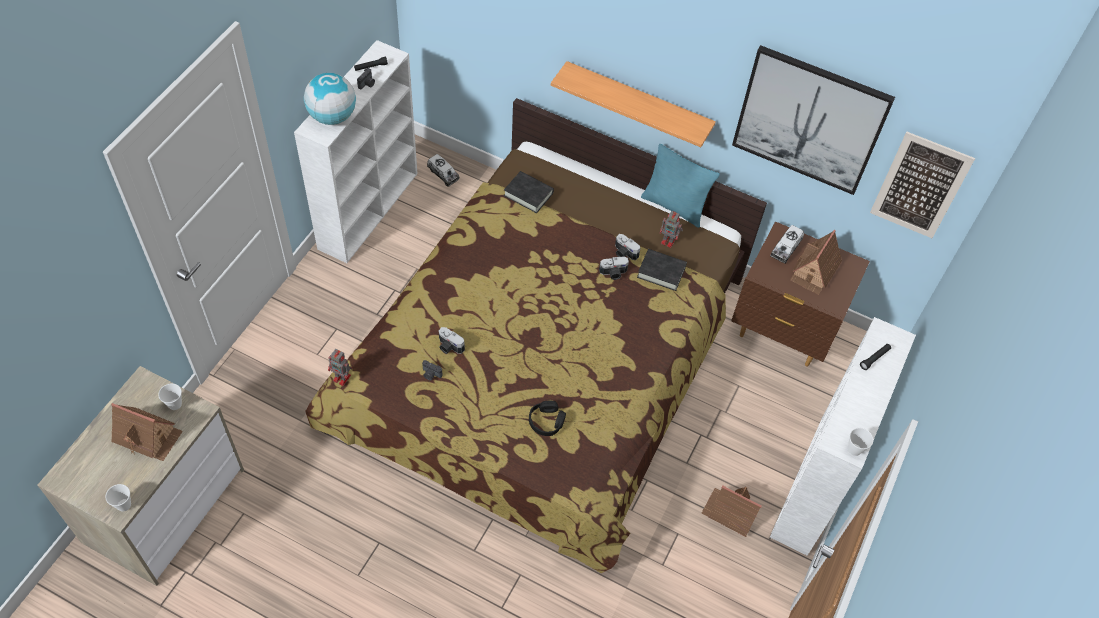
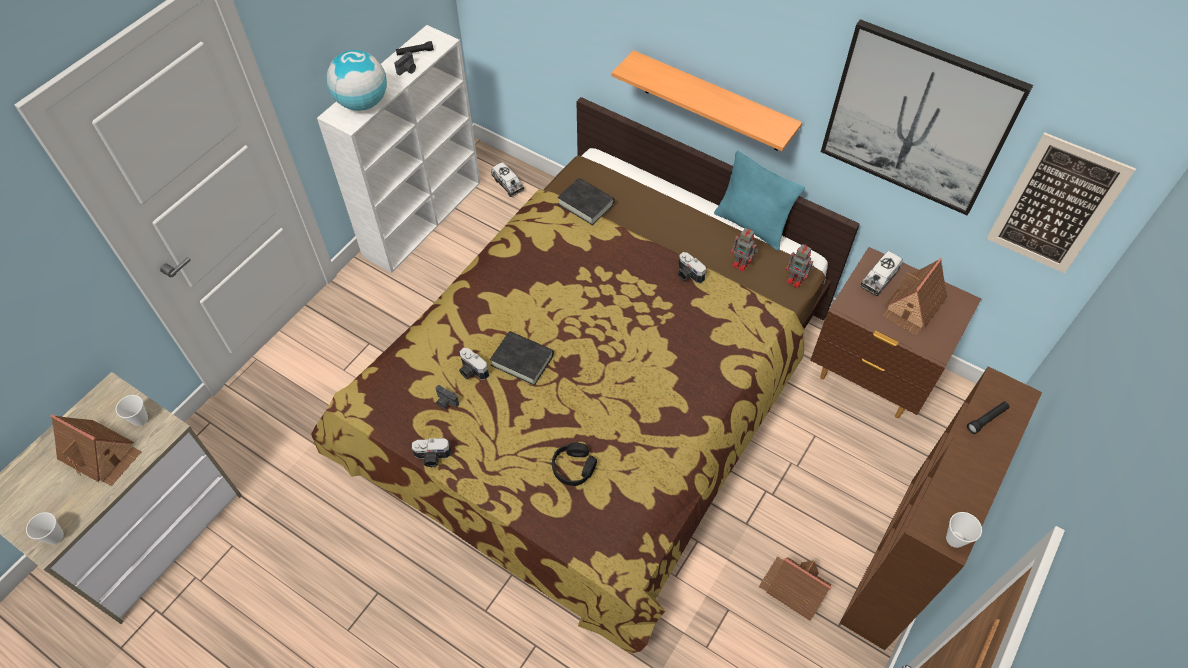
camera: 10 degrees right, 0 degrees up
(342, 378) = (345, 400): toy robot -> toy robot (796, 280)
(613, 273) = (673, 297): camera -> camera (432, 457)
(661, 272) = (729, 298): black book -> black book (522, 360)
(814, 485) = (898, 562): white bookcase -> brown bookcase

